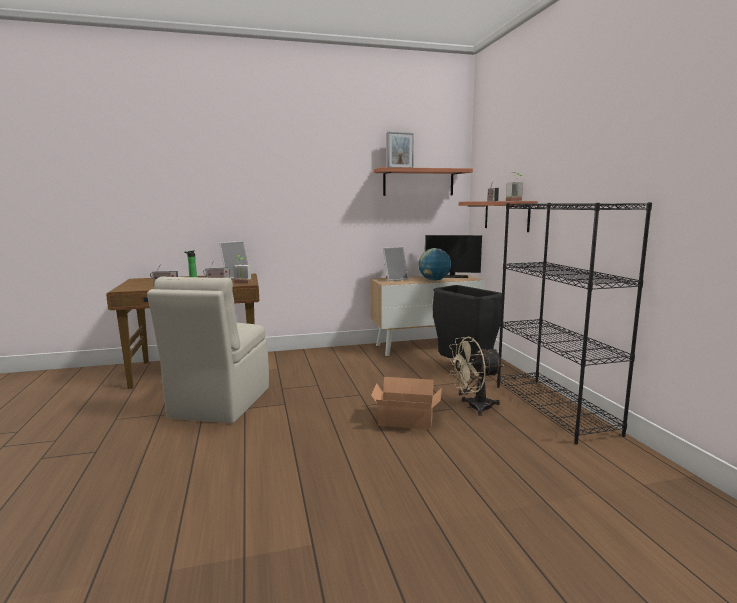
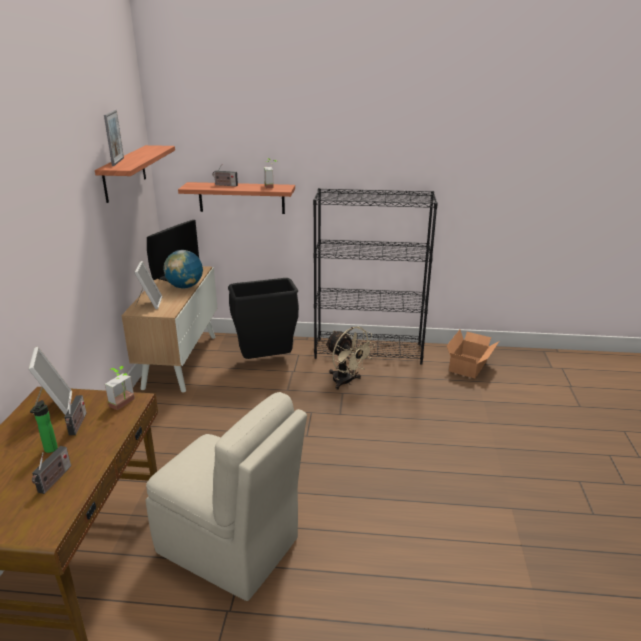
camera: 70 degrees left, 15 degrees up
(407, 421) = (353, 421): cardboard box -> cardboard box (470, 365)
(473, 407) = (346, 382): beige fan -> beige fan turned 45 degrees counterclockwise

